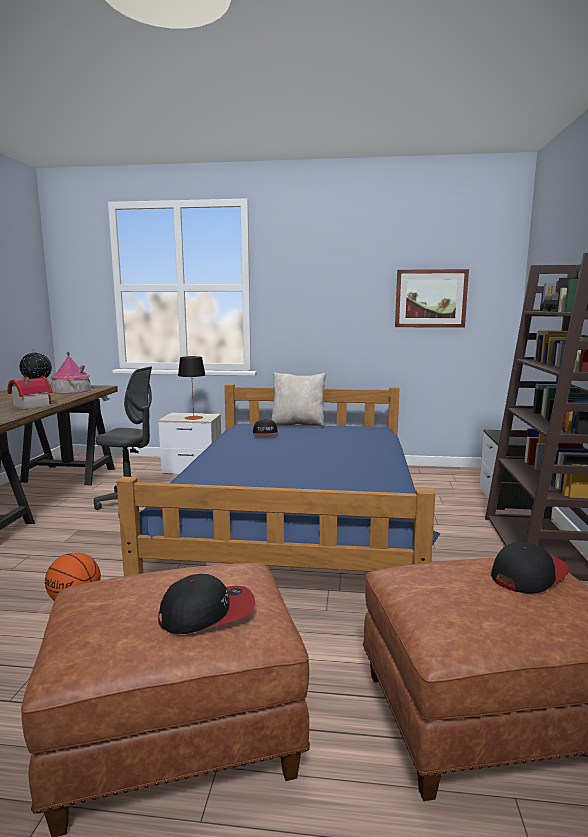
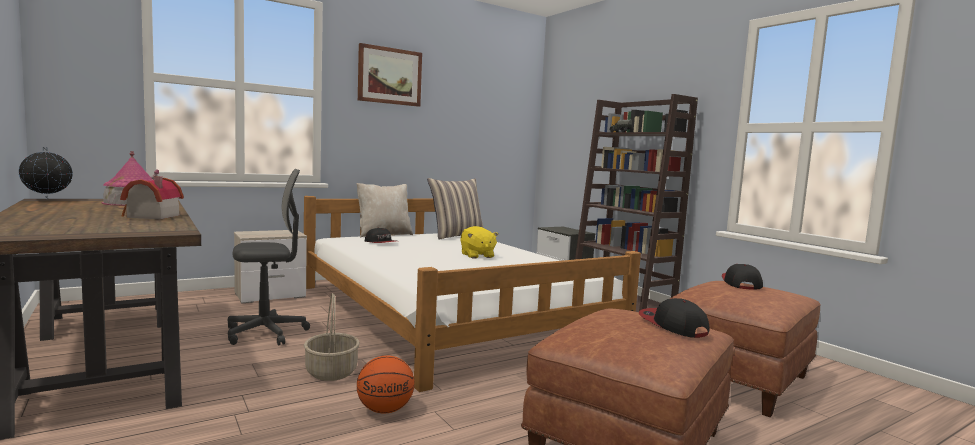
camera: 40 degrees left, 5 degrees down
(107, 552) = (331, 372): none -> basket
(193, 418) = (277, 234): table lamp -> none
(207, 612) = (672, 325): cap -> cap turned 60 degrees counterclockwise
(297, 517) = (448, 313): blue bed -> white bed
(315, 461) = (477, 255): none -> yellow plush toy
(362, 432) = (456, 236): none -> pillow
(430, 298) = (480, 121): picture -> picture (389, 76)

